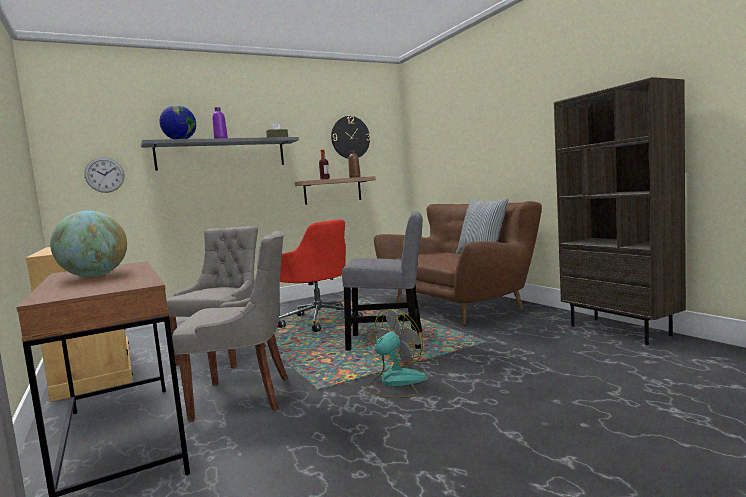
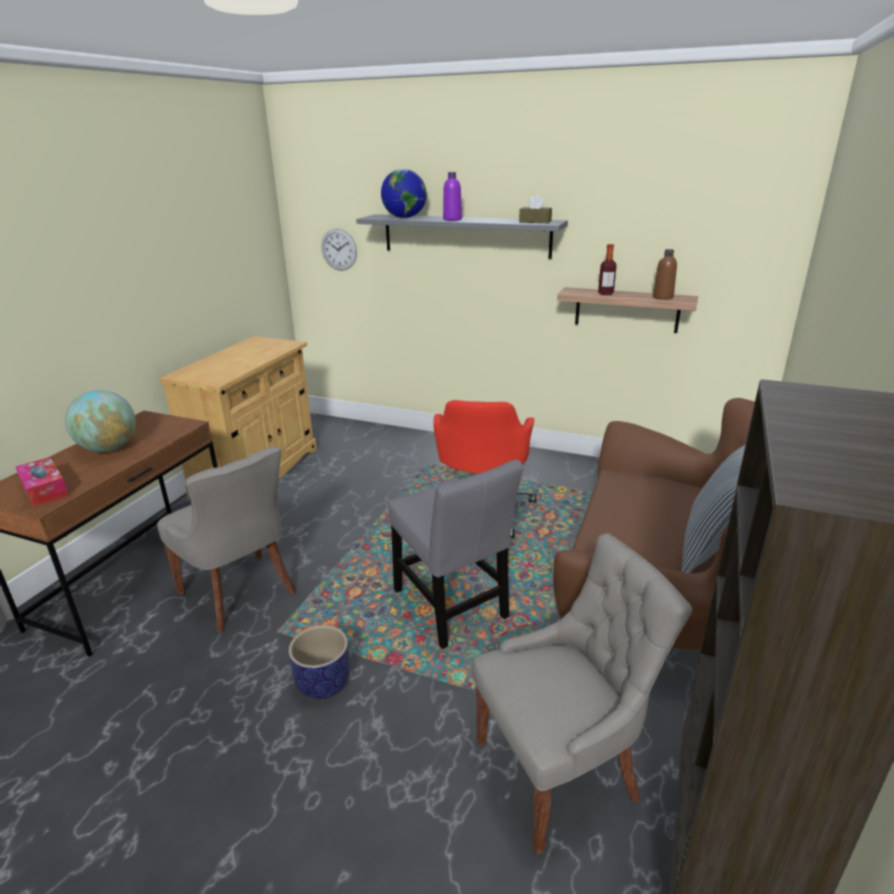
camera: 50 degrees right, 20 degrees up
(109, 286) = (44, 489): none -> tissue box
(224, 354) = (332, 514): grey chair -> grey chair (560, 770)
(350, 137) = (682, 221): wall clock -> none
(395, 383) = (324, 683): fan -> planter

